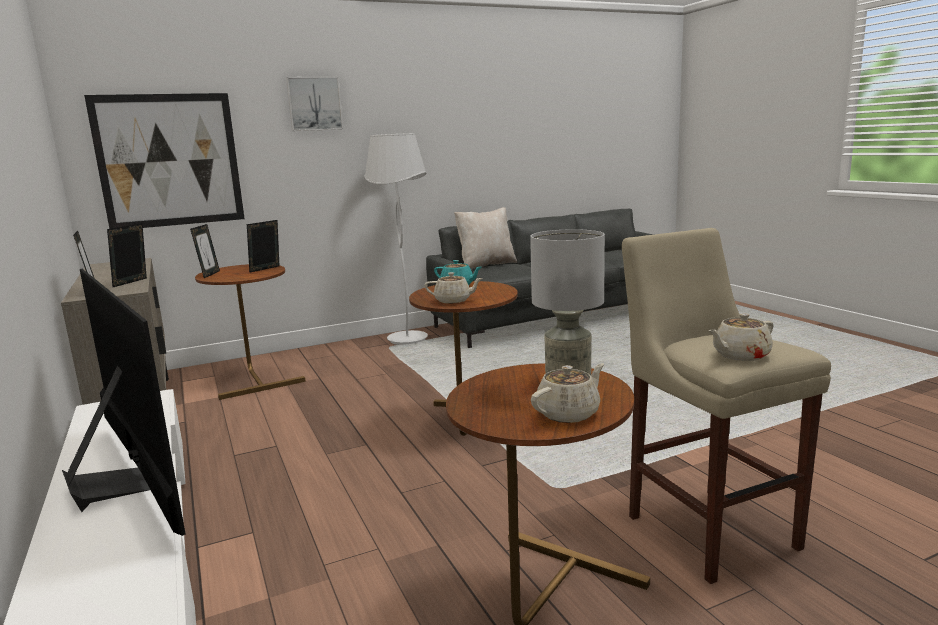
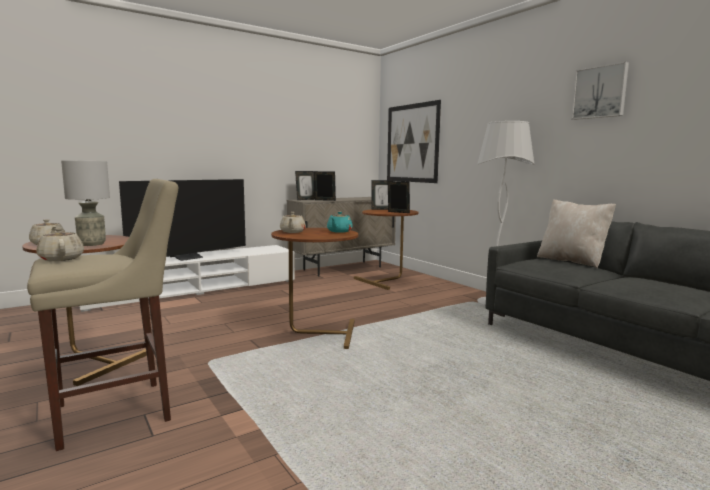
camera: 80 degrees right, 5 degrees down
(314, 104) = (485, 101): picture -> picture (600, 92)

